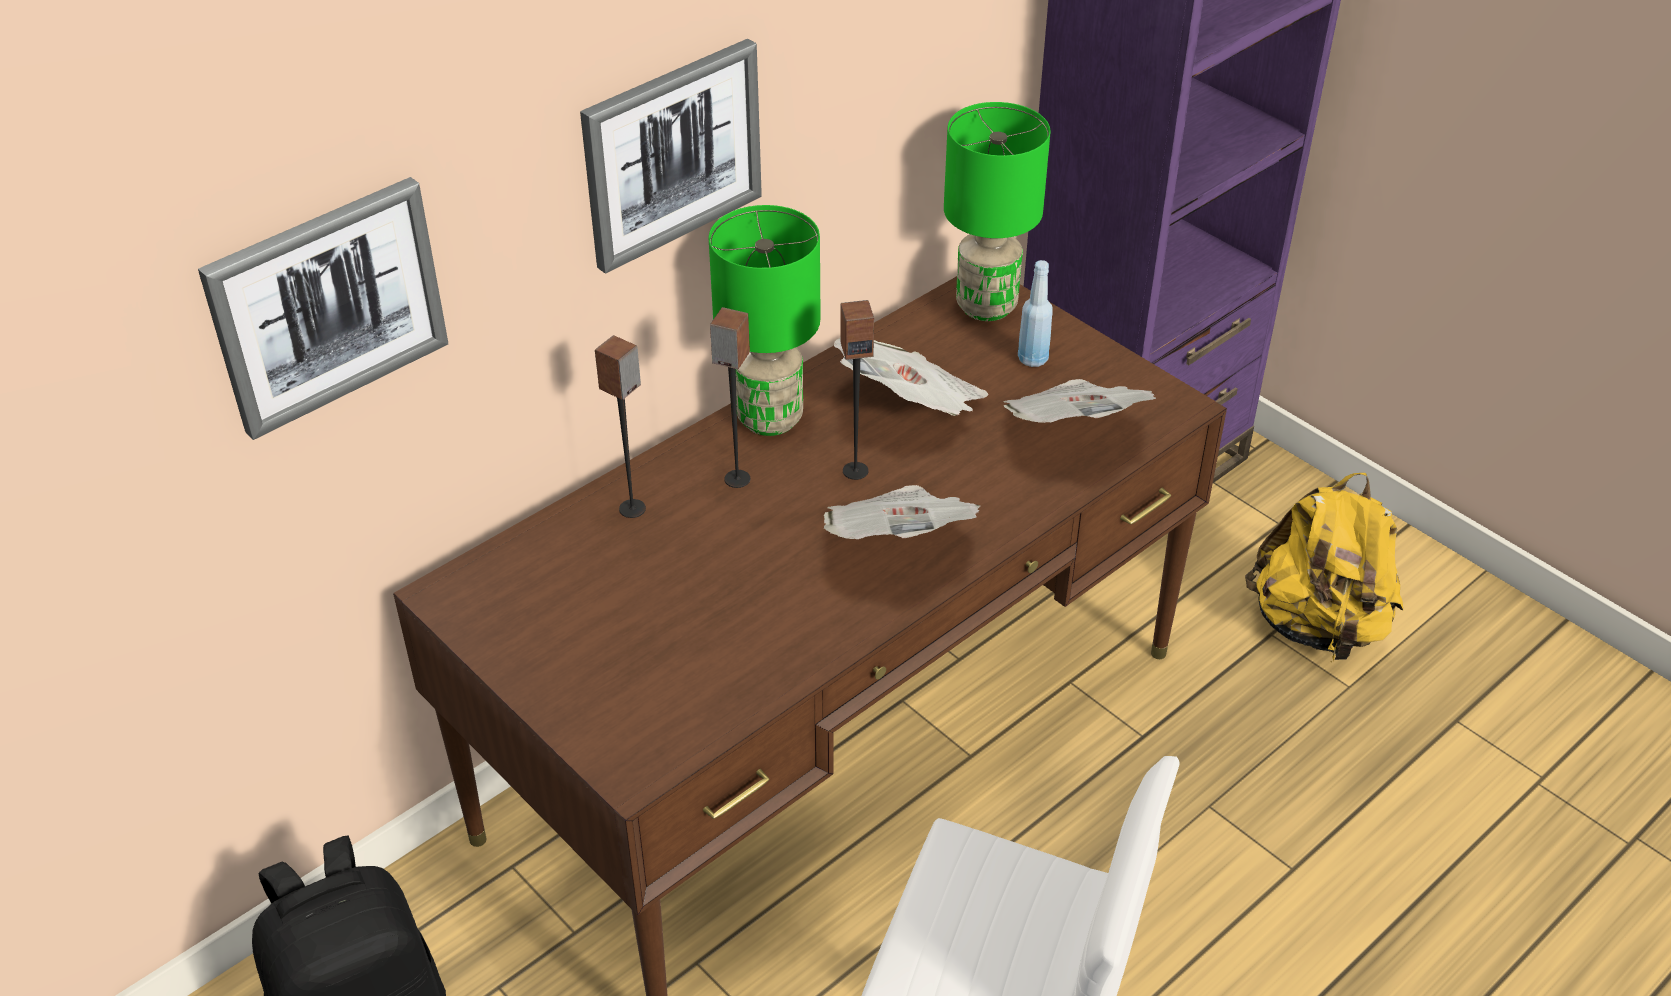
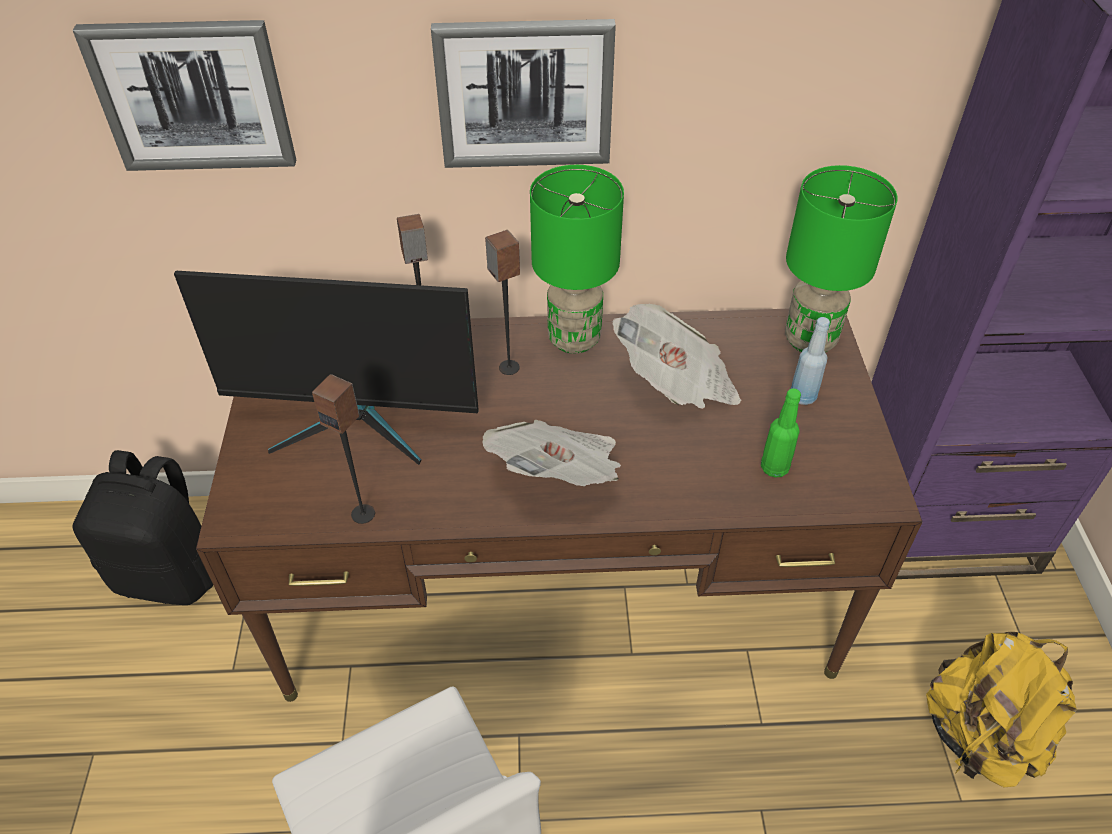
camera: 40 degrees right, 5 degrees up
(644, 615) = (356, 422): none -> monitor
(855, 470) = (588, 405): speaker -> speaker (363, 513)
(1073, 431) = (774, 468): newspaper -> green bottle

